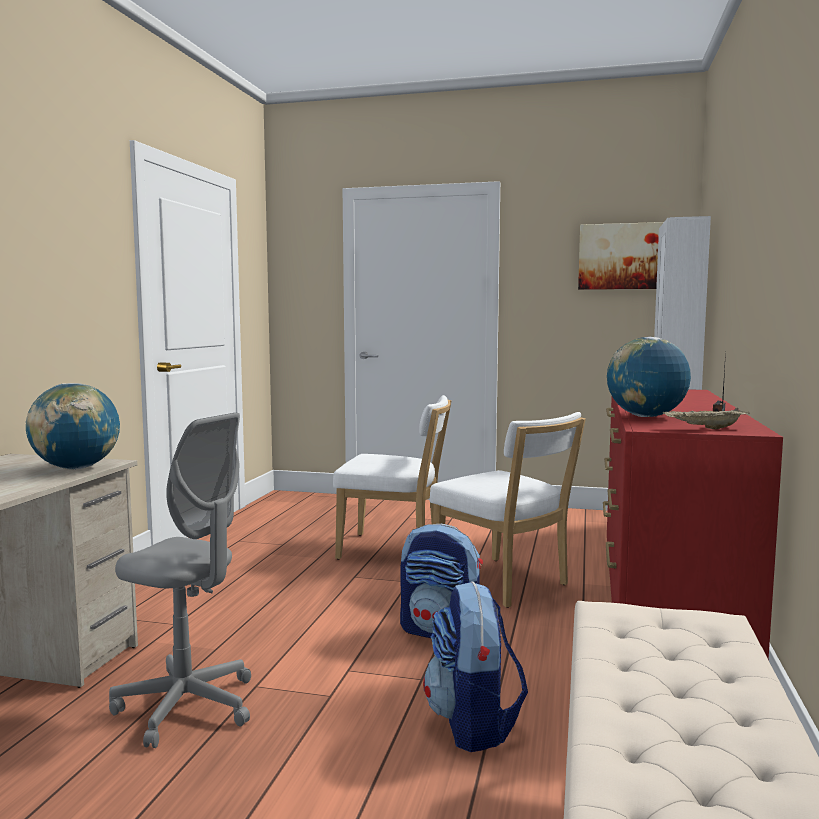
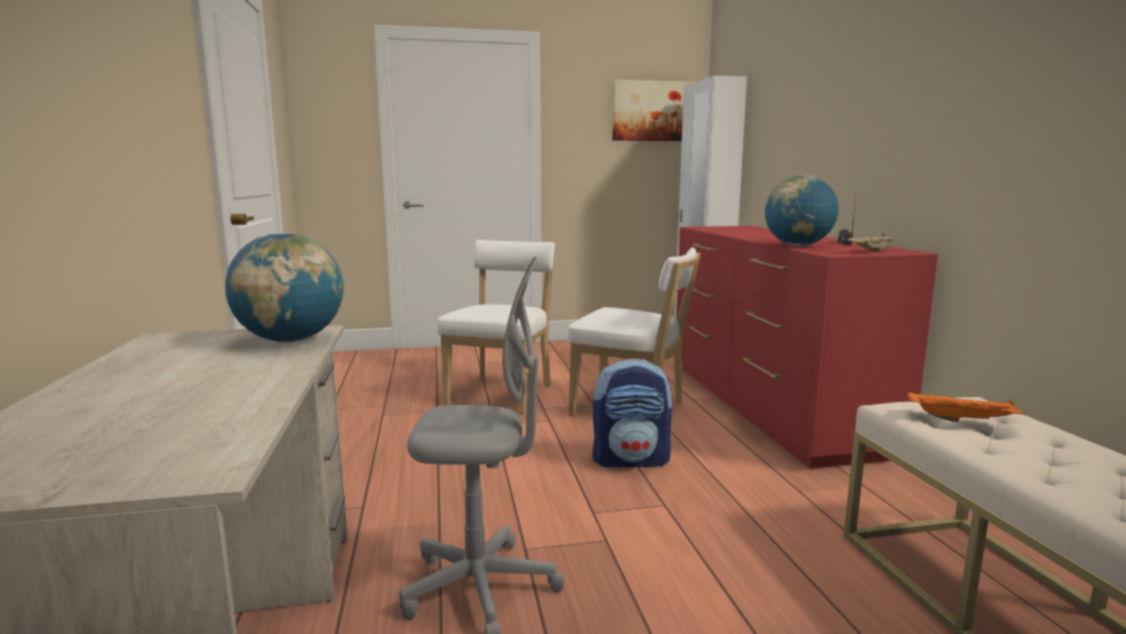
camera: 25 degrees left, 5 degrees up
(395, 549) = (502, 394): white chair -> white chair turned 60 degrees counterclockwise
(473, 724) = (751, 533): backpack -> none
(650, 632) = (962, 420): none -> orange tray

